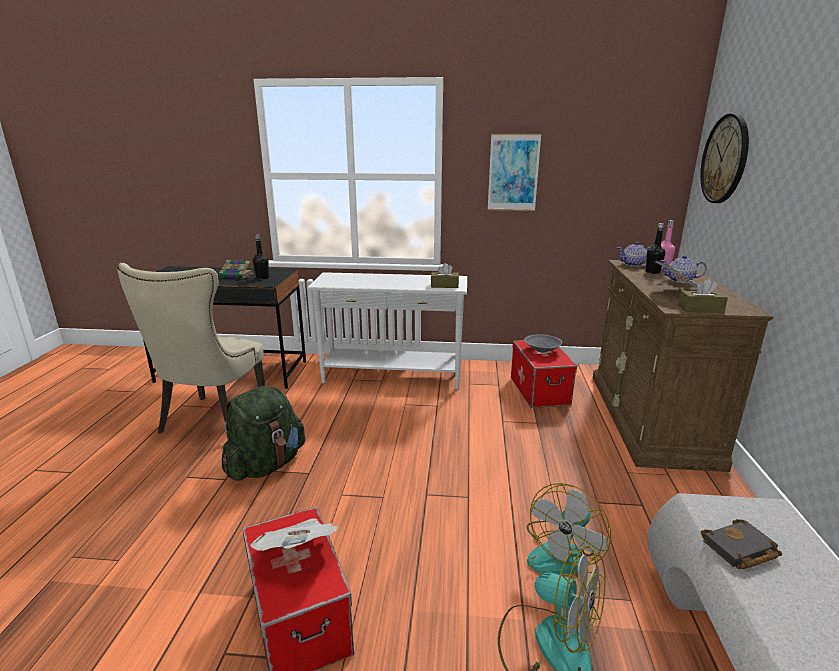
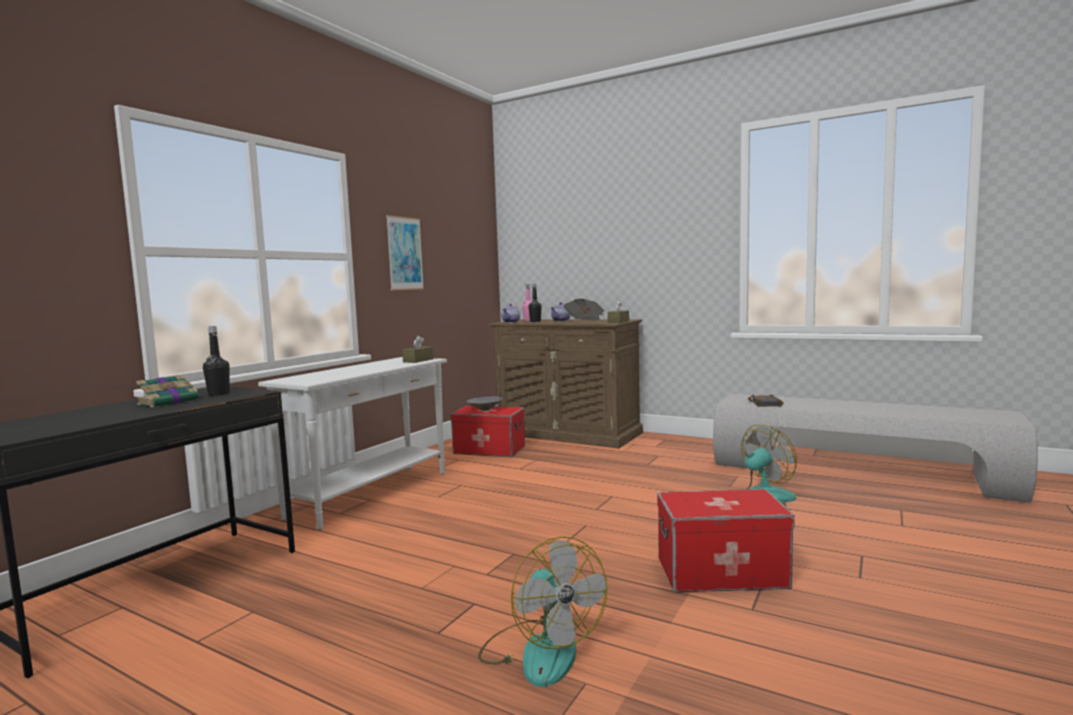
camera: 65 degrees left, 15 degrees down
(214, 421) = (304, 610): beige chair -> none
(266, 465) = (471, 576): green backpack -> none
(299, 551) = (714, 500): newspaper -> none
(562, 551) = (689, 482): fan -> fan (540, 650)
(725, 159) = (540, 240): wall clock -> none

